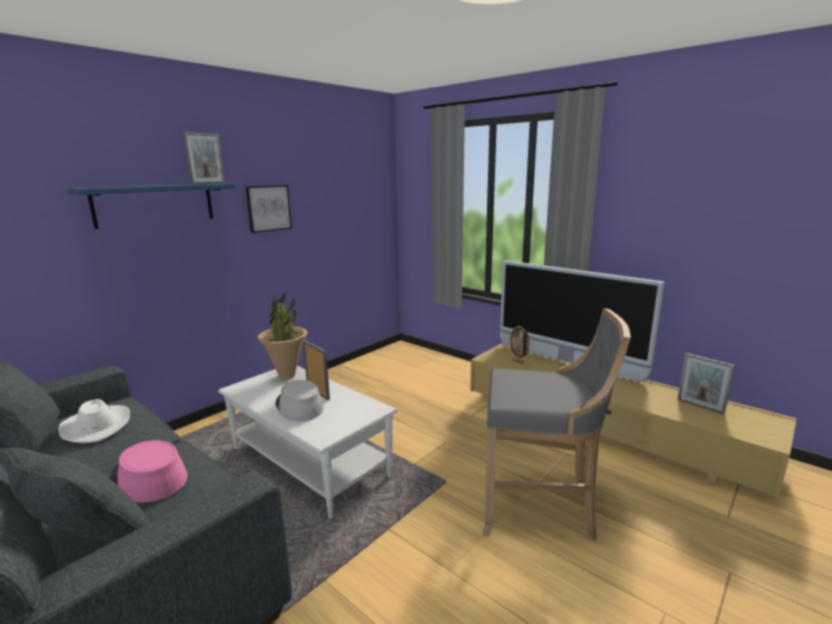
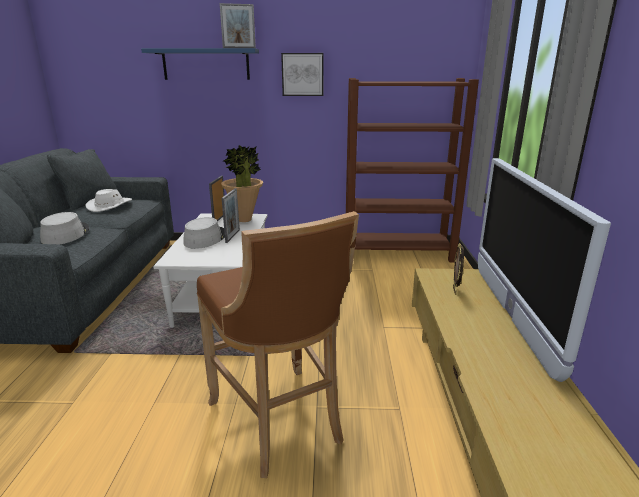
camera: 50 degrees right, 5 degrees up
(148, 478) = (65, 234): pink hat -> grey hat
(378, 362) = (397, 252): none -> brown bookcase
(540, 508) = (279, 422): grey stool -> brown stool
(700, 406) = (574, 457): picture frame -> picture frame (219, 218)

